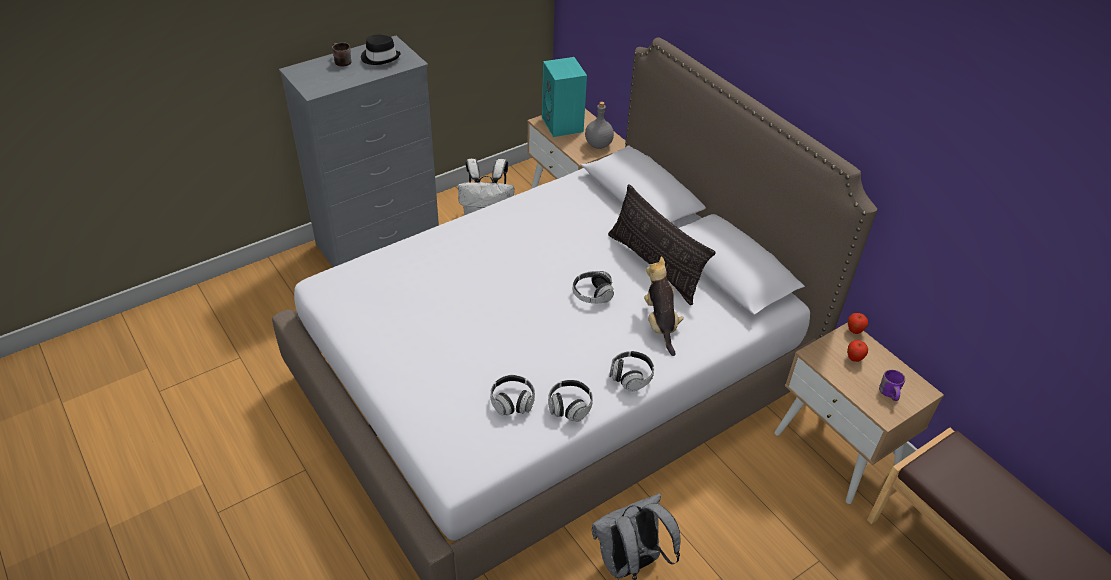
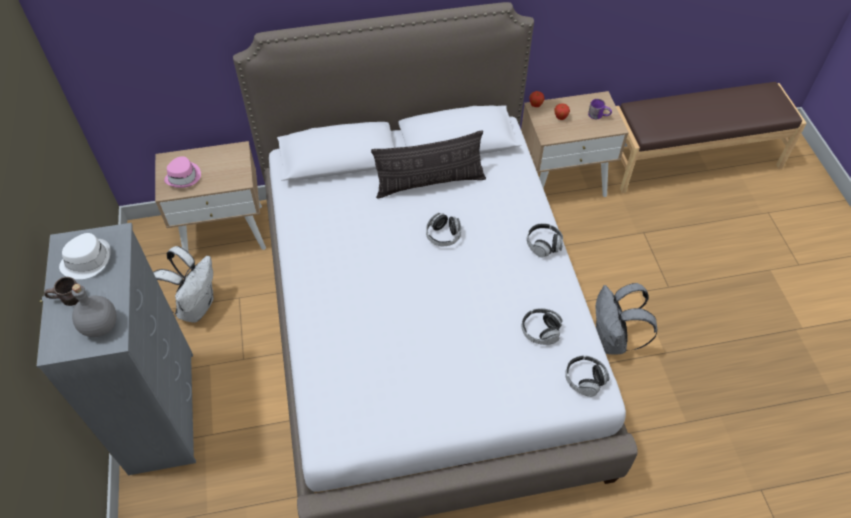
camera: 65 degrees left, 10 degrees up
(380, 57) = (87, 260): black hat -> white hat
(563, 125) = (184, 177): turquoise speaker -> pink hat
(569, 406) = (559, 294): headphones -> headphones (584, 379)
(599, 145) = (232, 162): grey bottle -> grey bottle (101, 325)
(660, 324) = (496, 205): plush toy -> none

